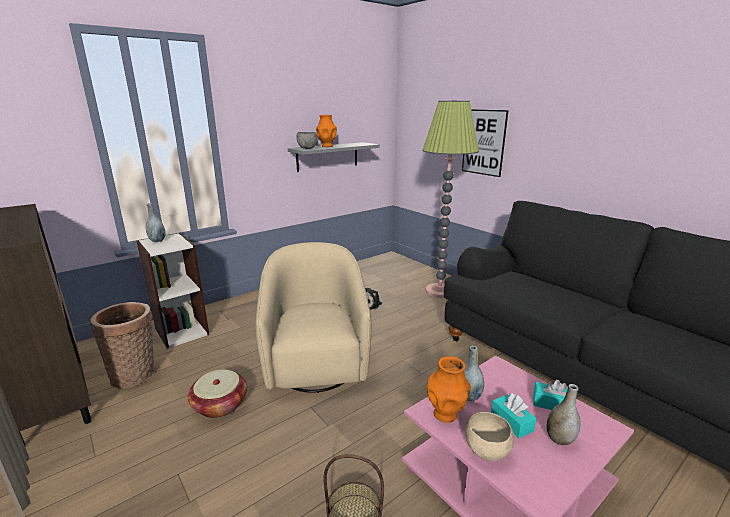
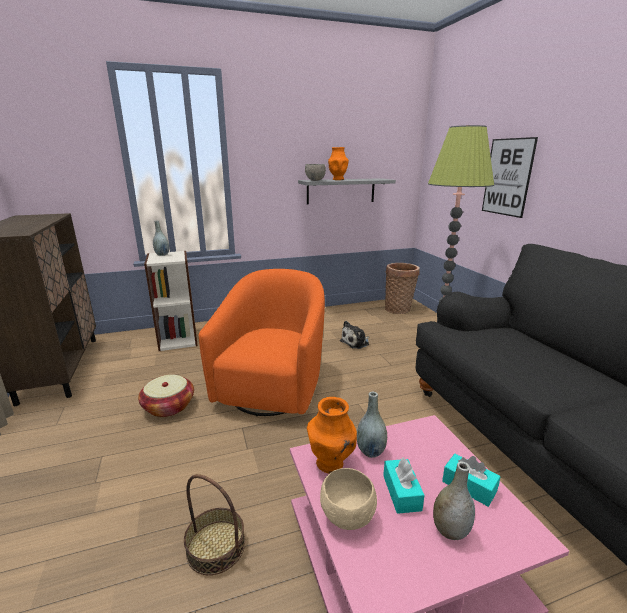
camera: 20 degrees right, 0 degrees up
(136, 374) = (123, 367): basket -> basket (399, 309)
(316, 361) = (273, 387): beige armchair -> orange armchair

